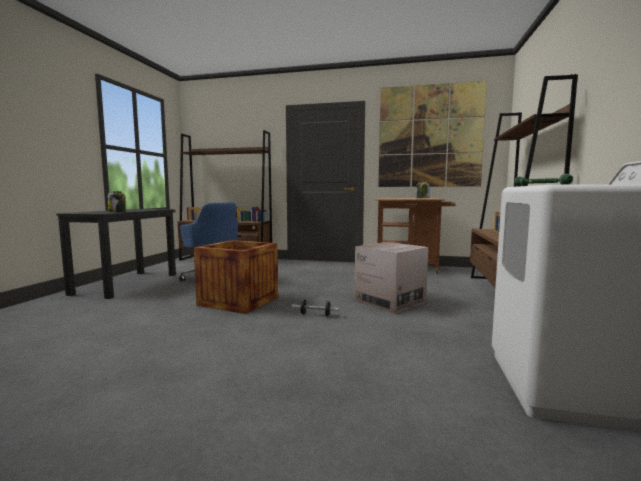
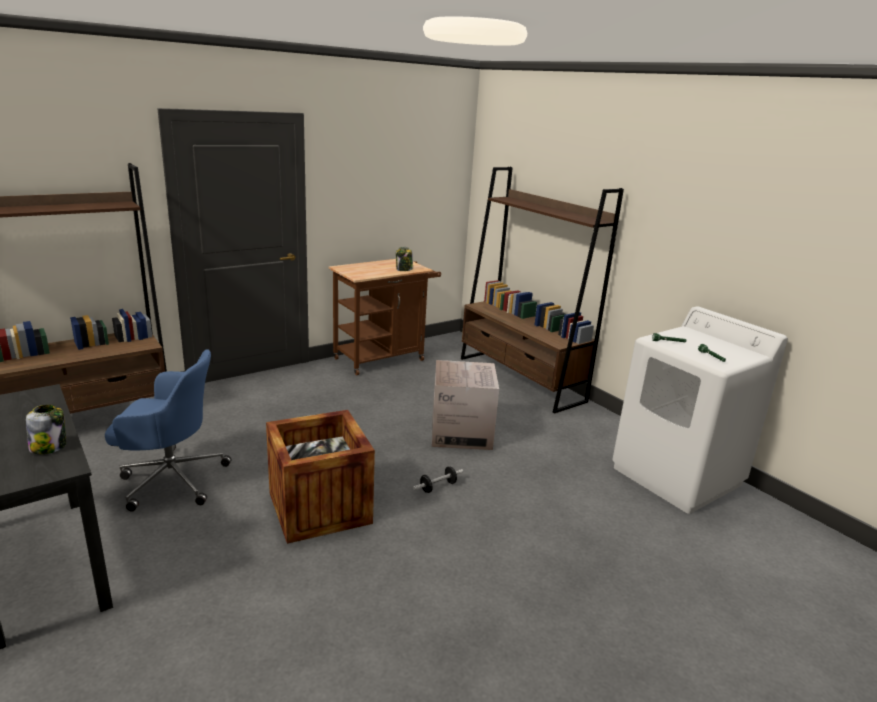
camera: 50 degrees left, 15 degrees up
(430, 136) = (391, 173): picture -> none

